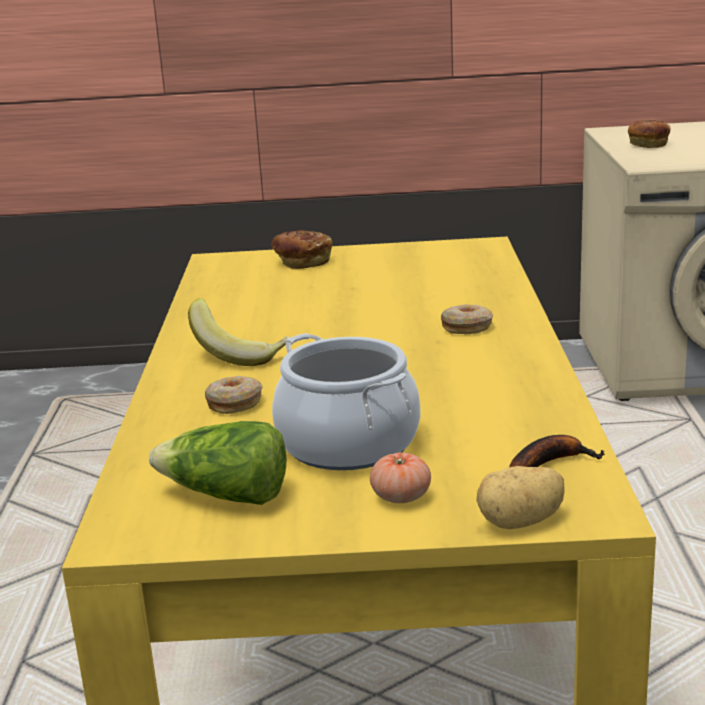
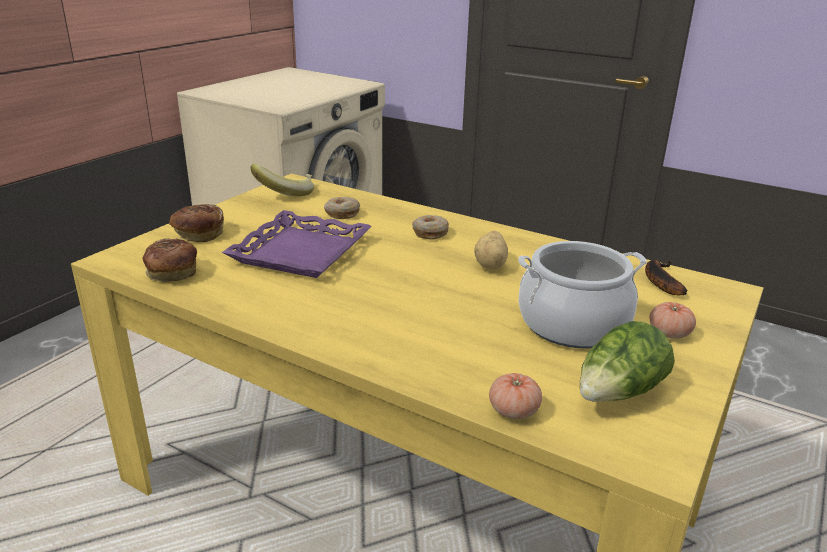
camera: 60 degrees left, 5 degrees up
(143, 458) = (513, 410): none -> tomato
(234, 403) = (451, 342): donut -> donut (341, 213)
(242, 355) = (357, 312): banana -> banana (286, 193)
(327, 300) = (300, 252): none -> purple tray
(521, 522) = (728, 312): potato -> potato (491, 265)
(647, 144) = (250, 96): bread -> bread (172, 273)

